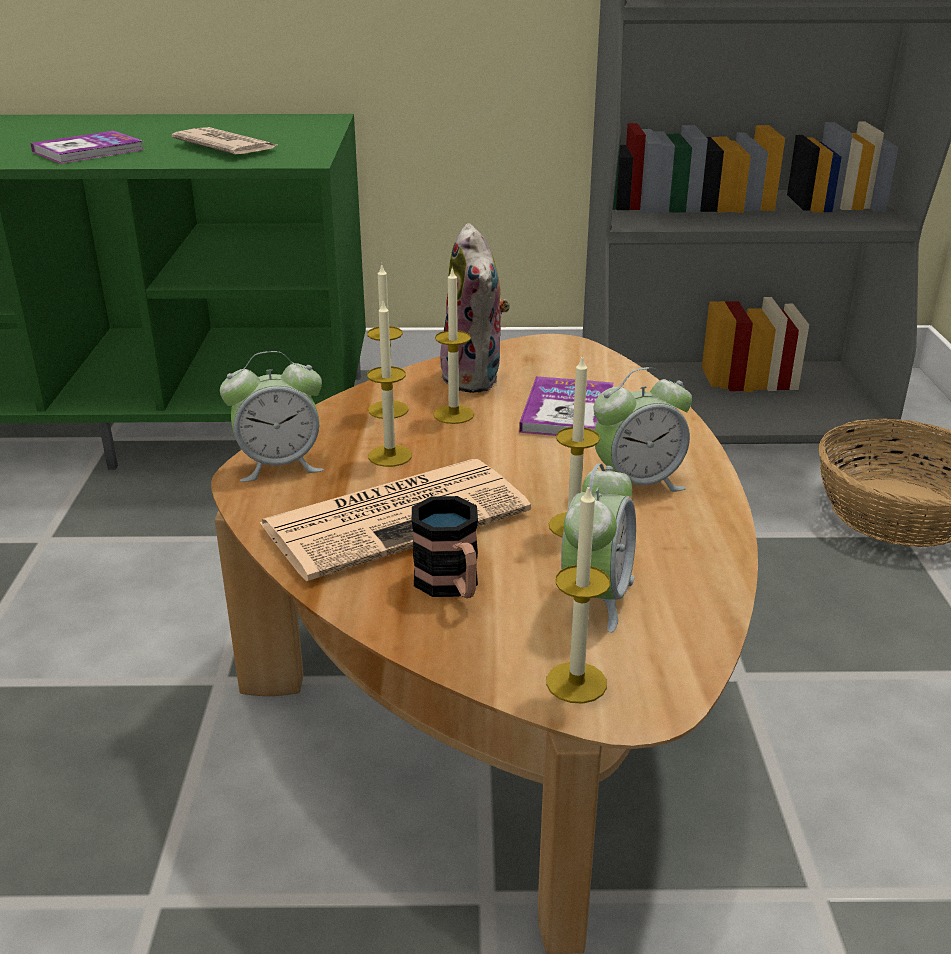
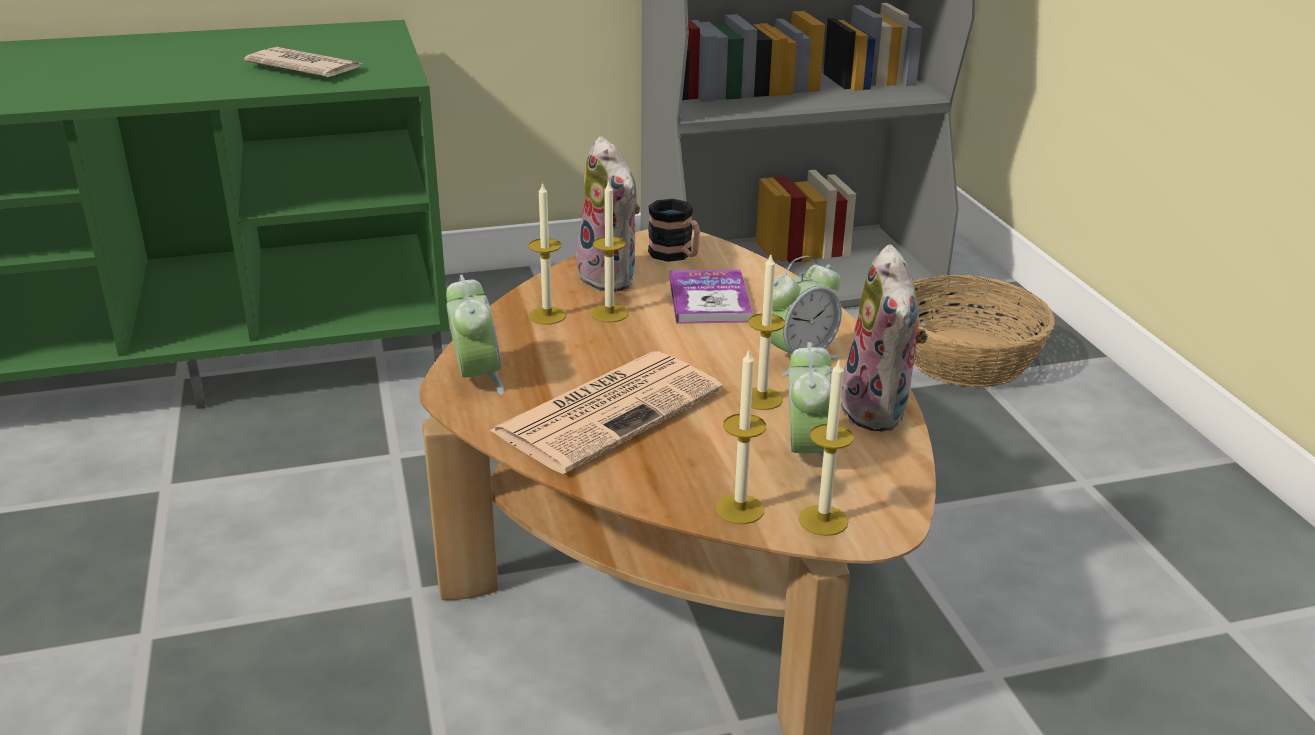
camera: 15 degrees left, 0 degrees up
(88, 151) = (161, 81): book -> none
(279, 465) = (476, 378): alarm clock -> alarm clock turned 75 degrees counterclockwise
(390, 456) = (573, 357): candle -> candle (740, 509)
(451, 586) = (686, 461): mug -> mug (676, 255)
(706, 558) = (880, 411): none -> plush toy

